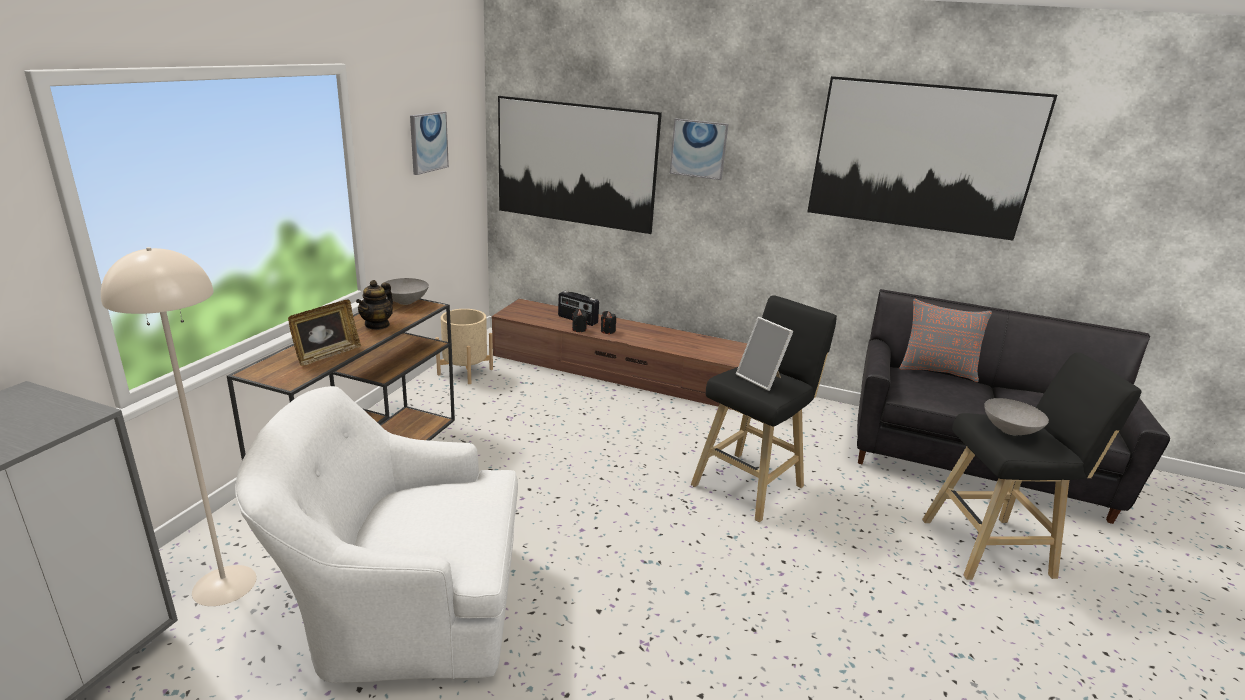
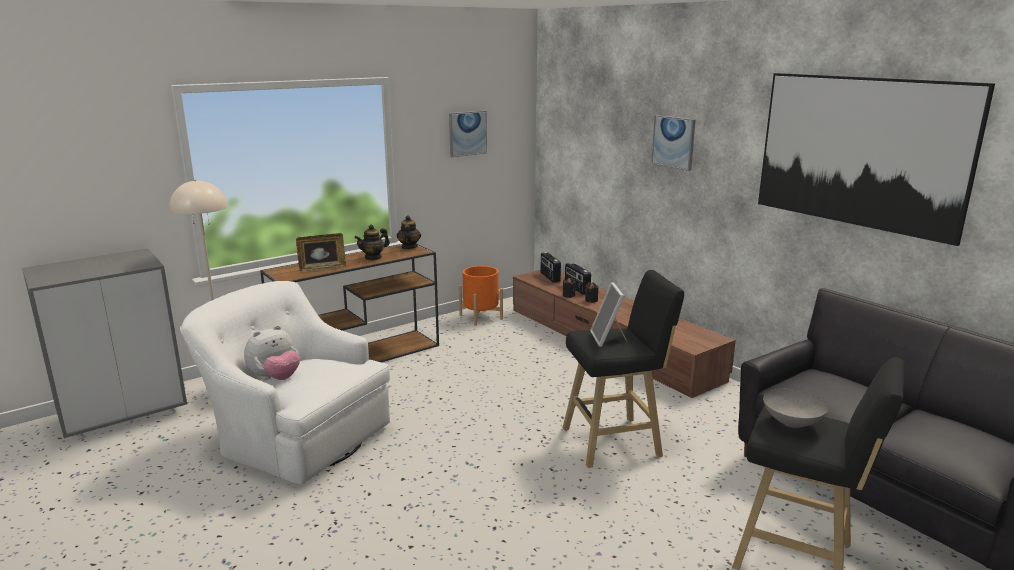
camera: 35 degrees right, 5 degrees down
(387, 539) = (275, 378): none -> plush toy
(405, 302) = (409, 247): grey bowl -> teapot
(465, 372) = (481, 317): beige planter -> orange planter
(533, 310) = (549, 277): none -> radio
(575, 164) = (589, 154): picture -> none
(937, 371) = (850, 379): grey pillow -> none

